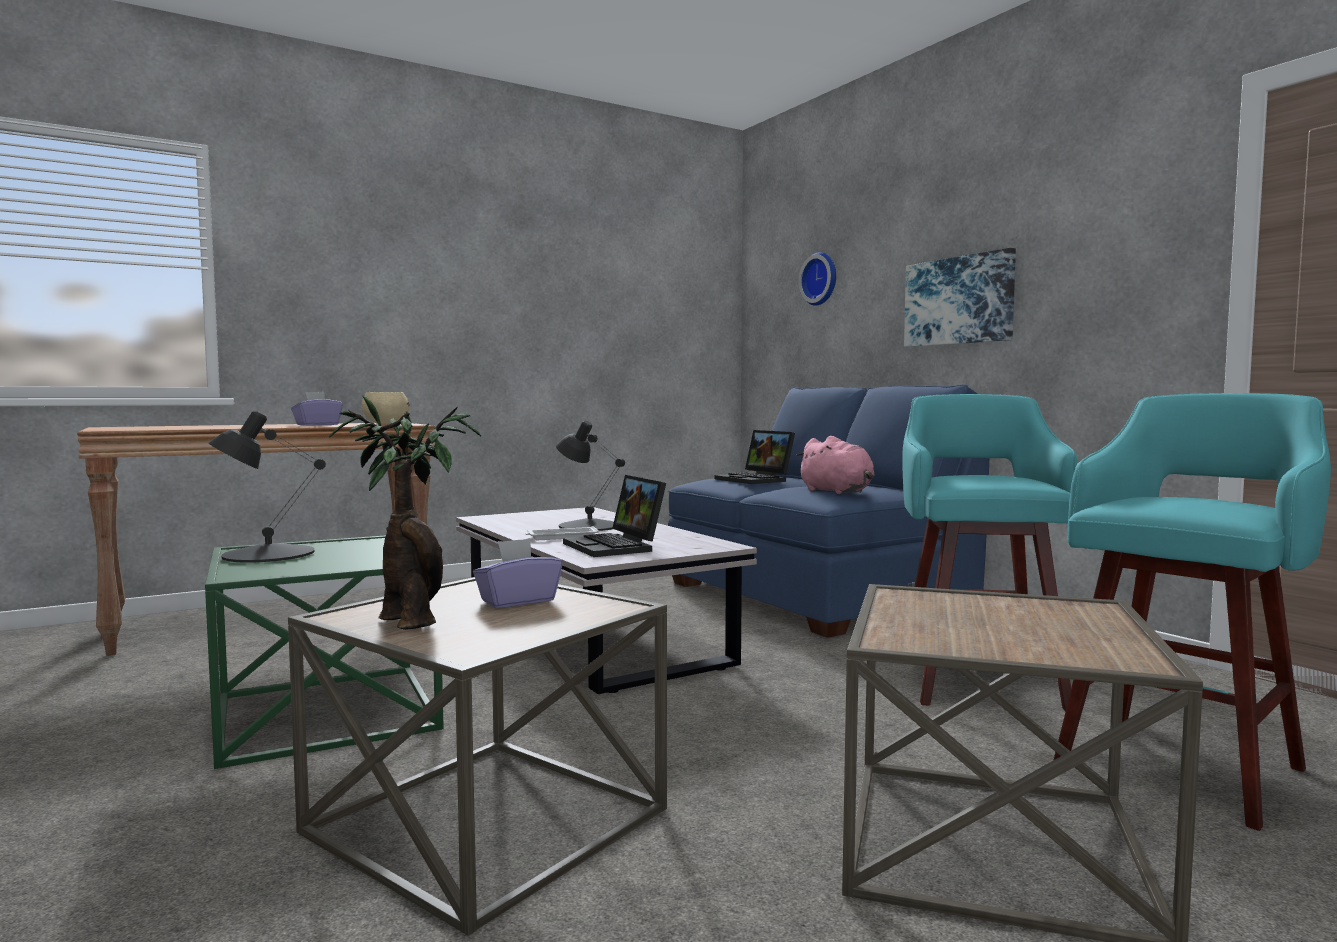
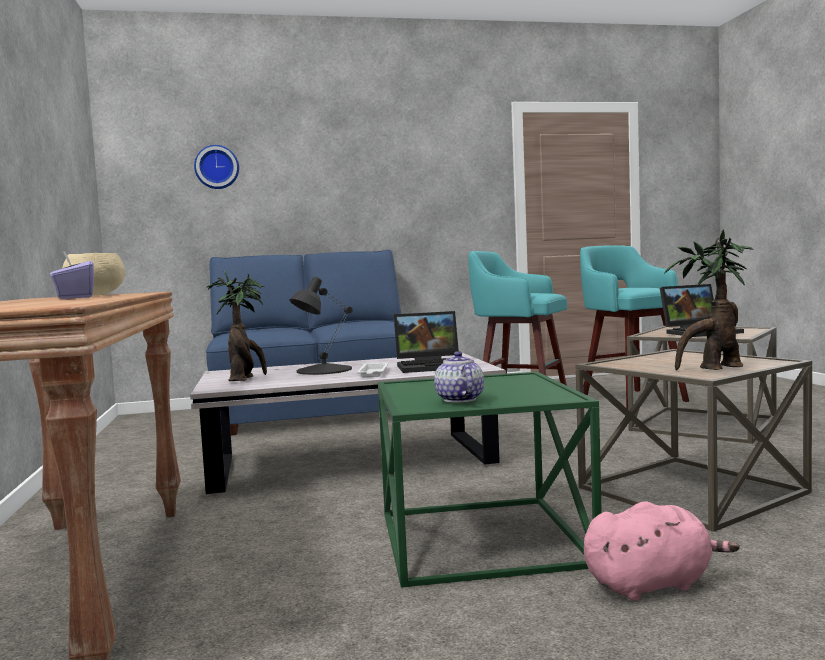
camera: 70 degrees left, 0 degrees up
(267, 554) = (459, 399): black table lamp -> teapot
(517, 601) = (661, 361): purple tissue box -> none
(533, 517) = (245, 379): none -> potted plant
(756, 480) = (275, 330): laptop -> laptop (701, 332)
(838, 492) = (382, 323): pink plush toy -> pink plush toy (652, 584)
(959, 301) = (359, 195): picture -> none

